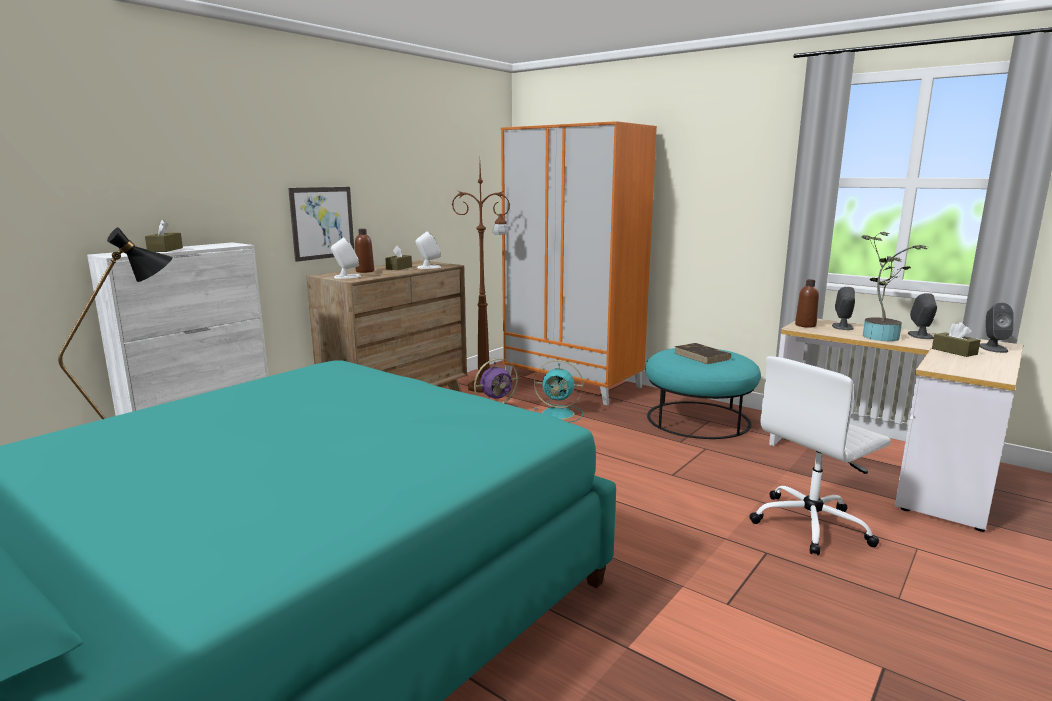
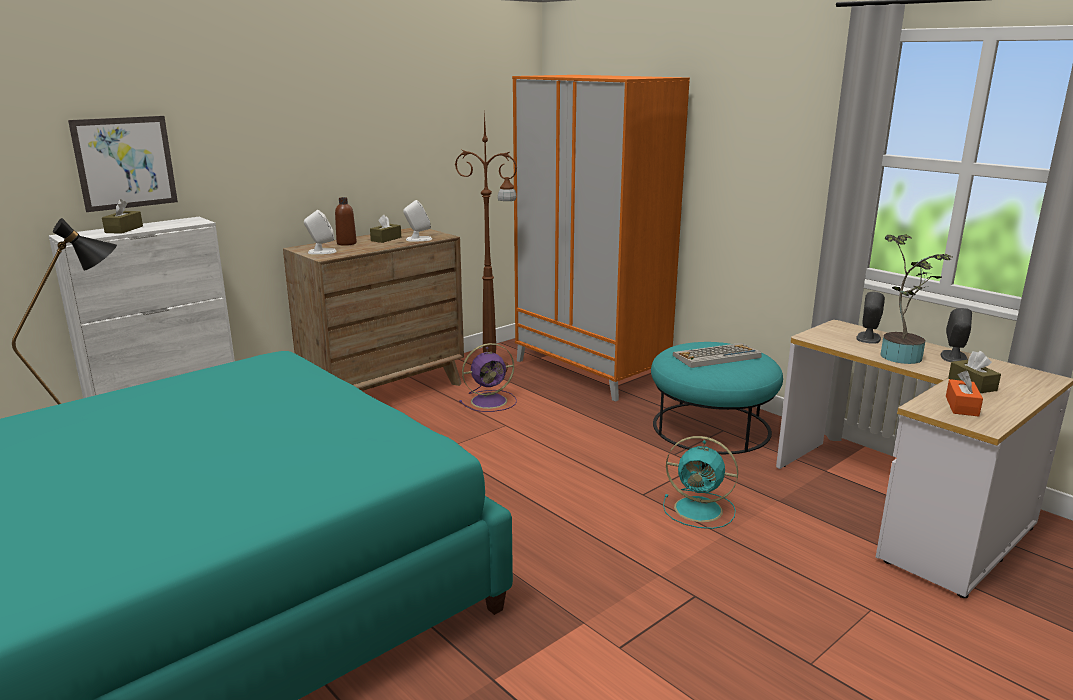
camera: 10 degrees right, 5 degrees up
(322, 223) = (302, 190): picture -> picture (125, 163)
(559, 414) = (556, 409): turquoise fan -> turquoise fan (700, 510)
(702, 356) = (716, 357): brown book -> keyboard
(805, 325) = (824, 333): brown bottle -> none
(812, 524) = (766, 569): white office chair -> none
(963, 365) = (962, 406): none -> orange tissue box
(993, 348) = (1027, 382): grey speaker -> none

